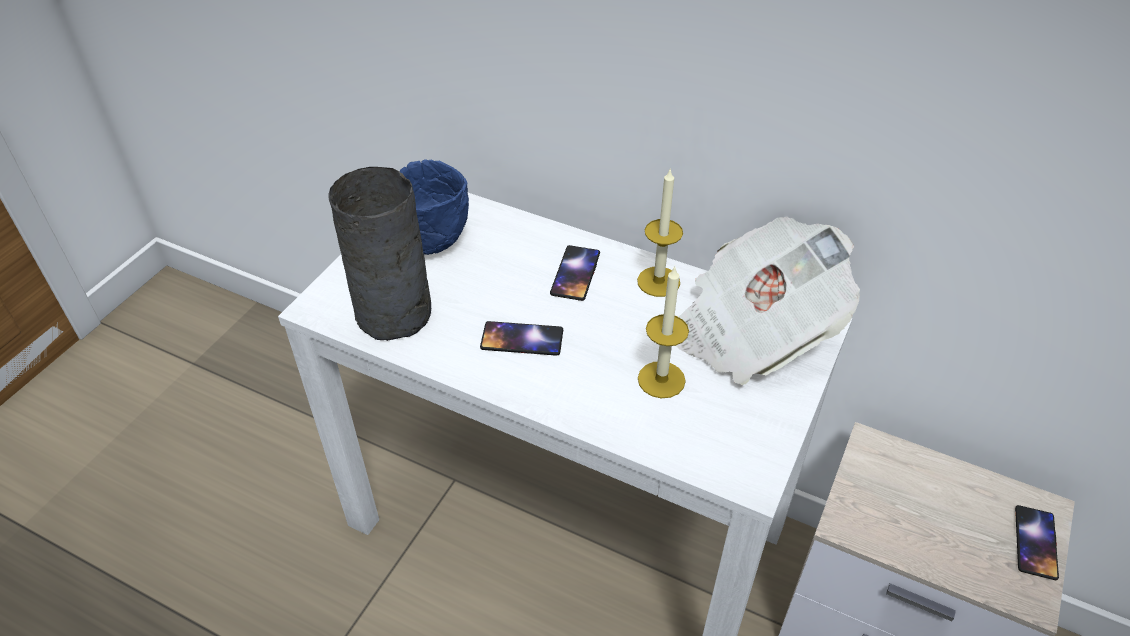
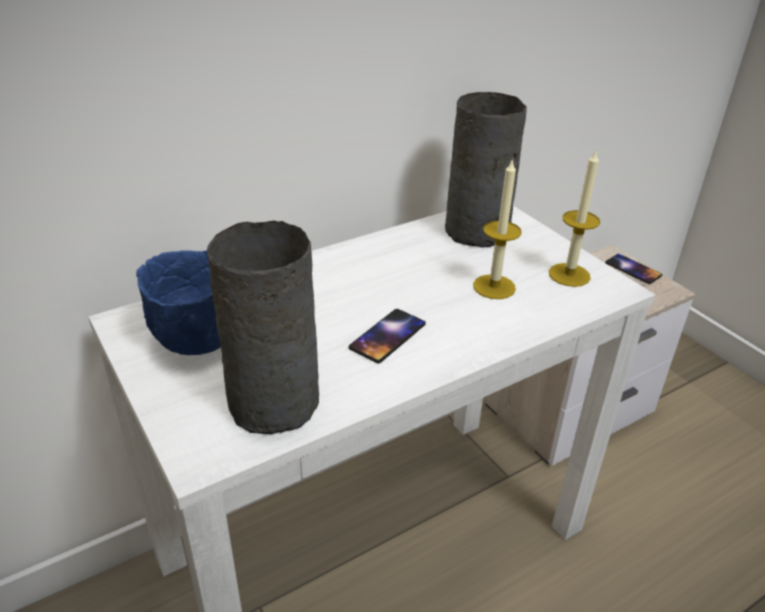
camera: 60 degrees left, 10 degrees down
(575, 273) = (337, 280): phone -> none
(658, 281) = (388, 248): candle -> candle (569, 275)
(752, 330) = (477, 232): newspaper -> grey vase

